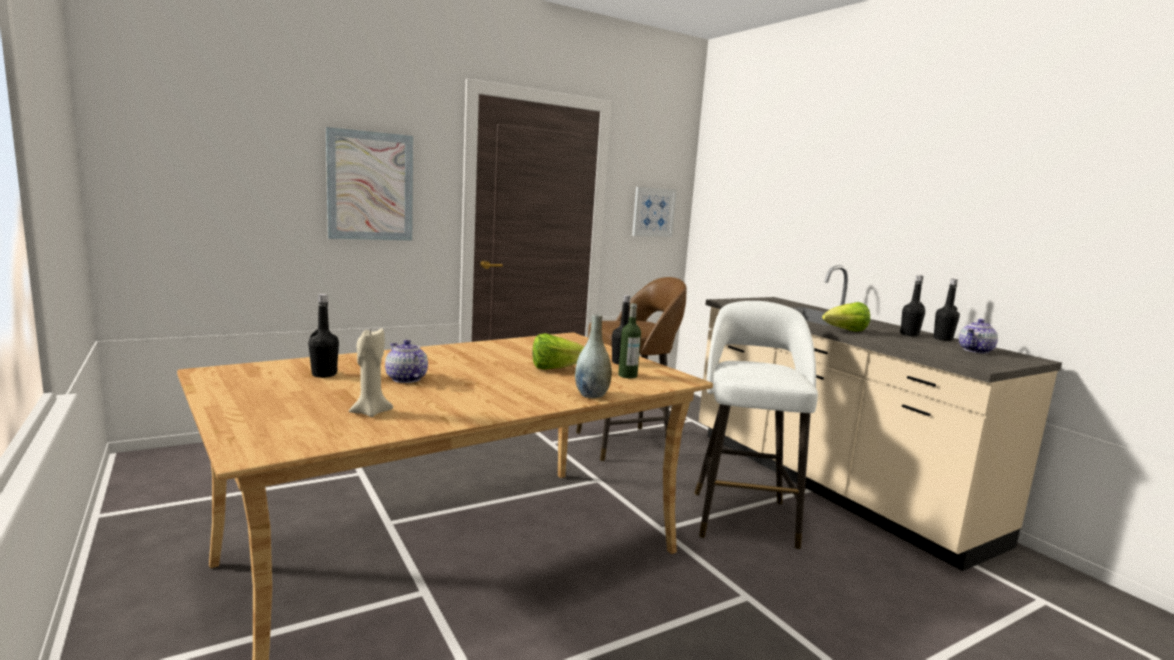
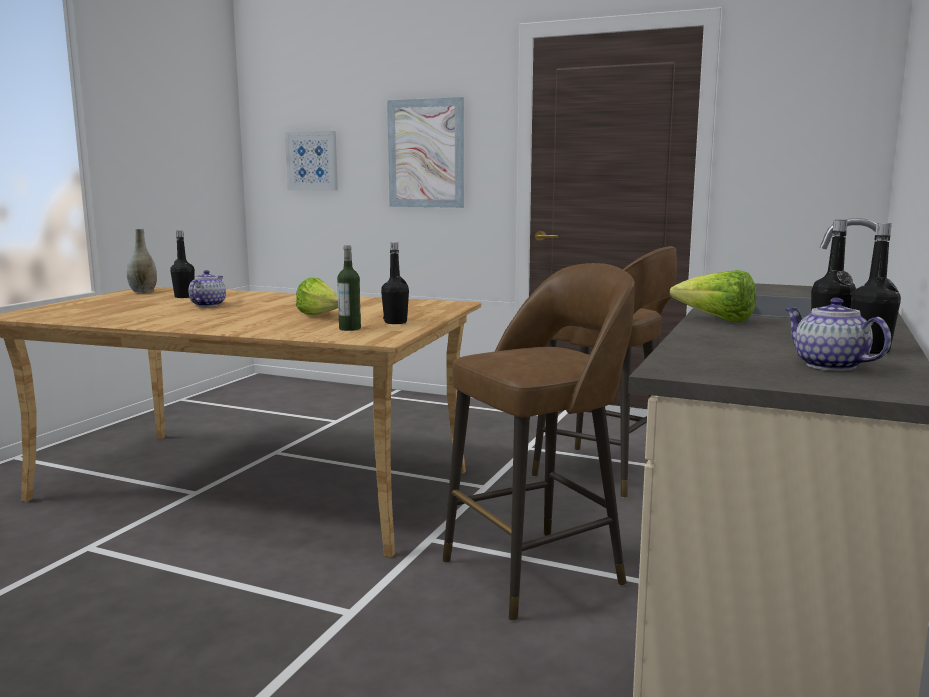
camera: 55 degrees right, 0 degrees up
(370, 412) = (115, 313): beige candle -> none
(591, 395) = (256, 331): grey vase -> grey vase (143, 292)
(653, 212) = (806, 162): picture -> picture (312, 161)
(743, 517) = (537, 571): white stool -> brown stool
(976, 351) = (828, 365): teapot -> teapot turned 45 degrees clockwise

